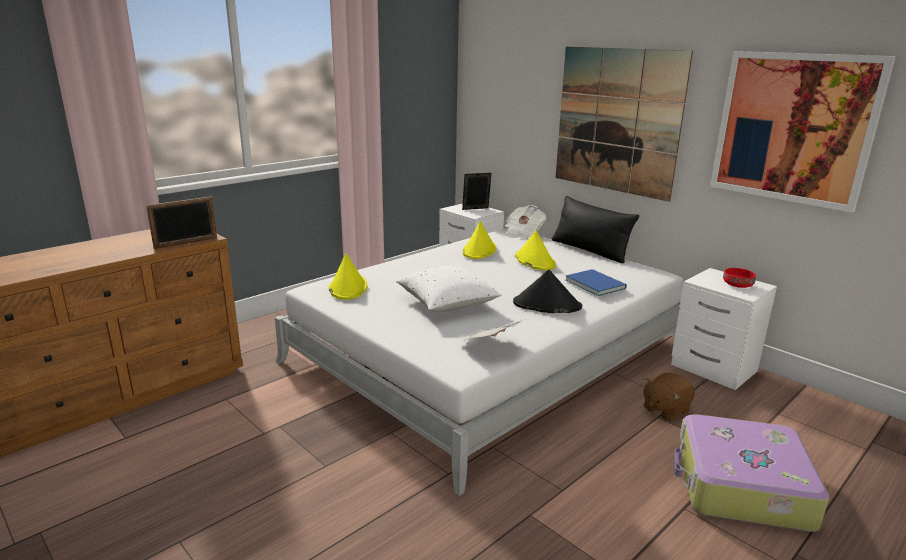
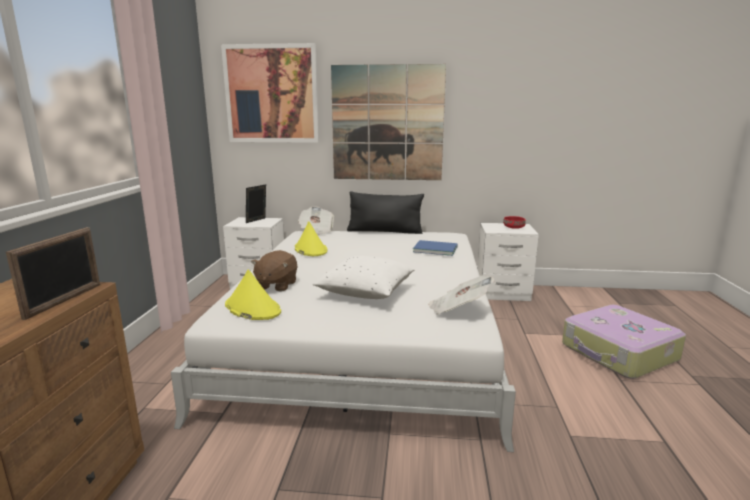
camera: 40 degrees left, 5 degrees down
(534, 261) = (366, 246): yellow hat -> none
(546, 305) = (432, 271): black hat -> none
(665, 409) = (520, 327): brown plush toy -> brown plush toy (276, 285)
(793, 128) = (524, 114): picture -> picture (272, 94)

